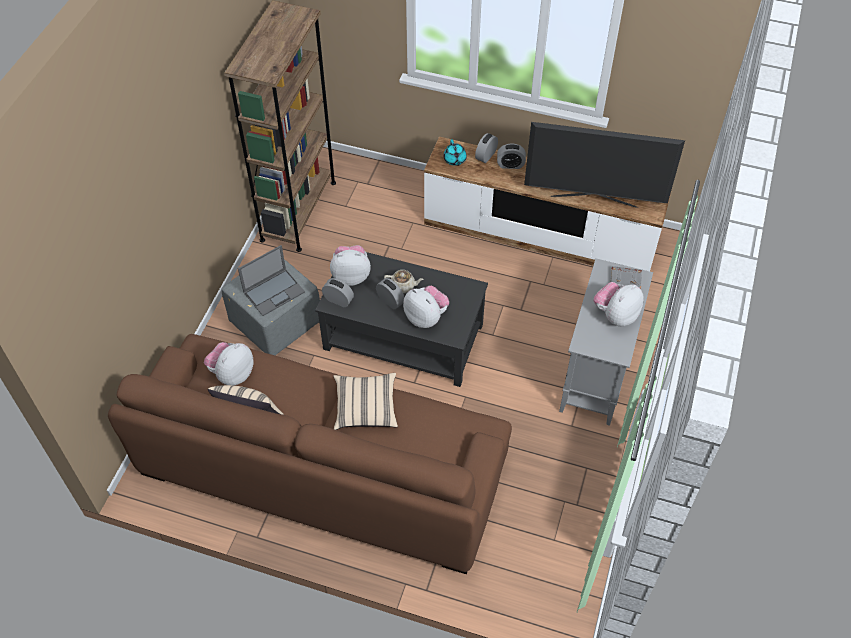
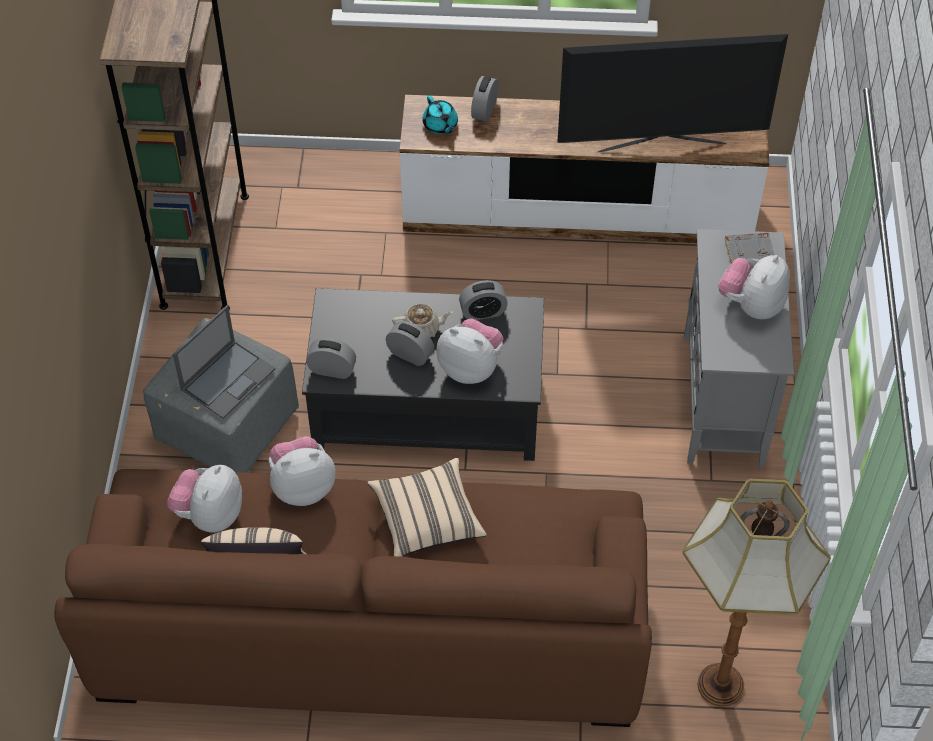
camera: 15 degrees left, 0 degrees up
(351, 275) = (339, 329): plush toy -> plush toy (302, 486)
(510, 165) = (524, 117): alarm clock -> alarm clock (483, 312)
(535, 563) = (721, 687): none -> floor lamp

